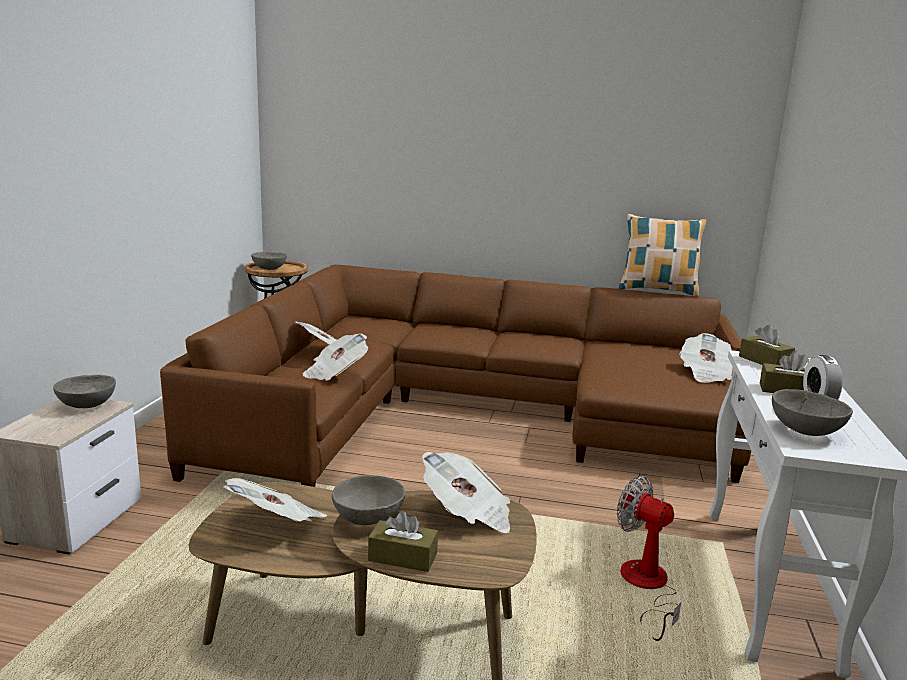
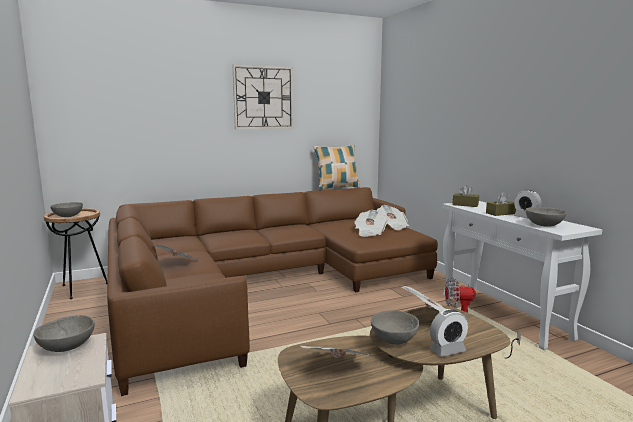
camera: 35 degrees left, 5 degrees down
(335, 373) = (210, 274): newspaper -> newspaper (370, 232)
(402, 557) = (447, 350): brown tissue box -> alarm clock
(551, 130) = (263, 97): none -> wall clock

